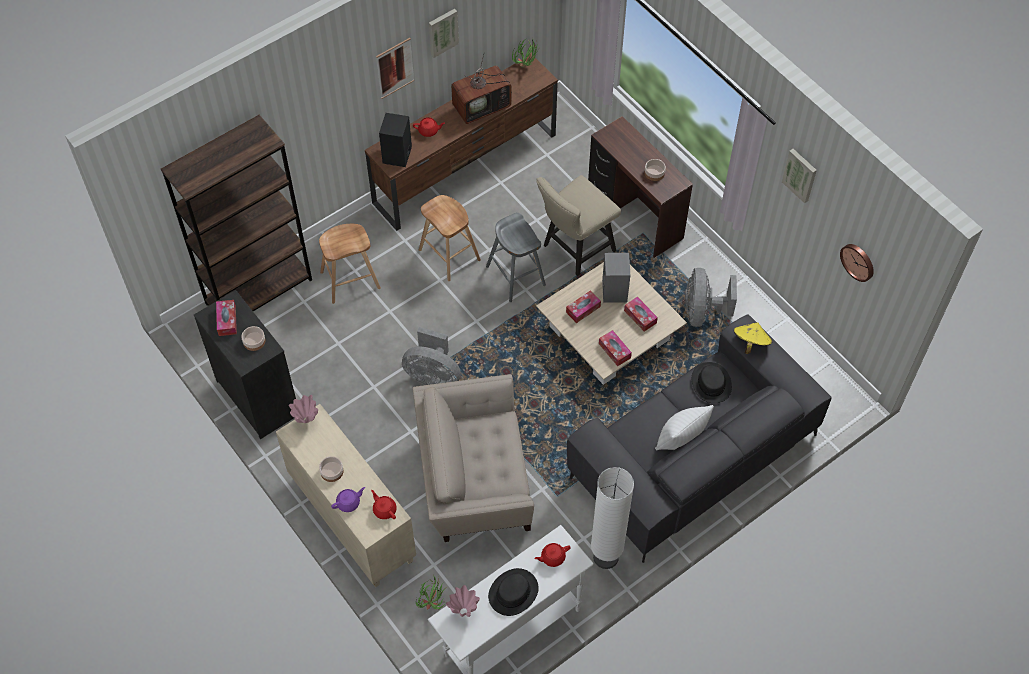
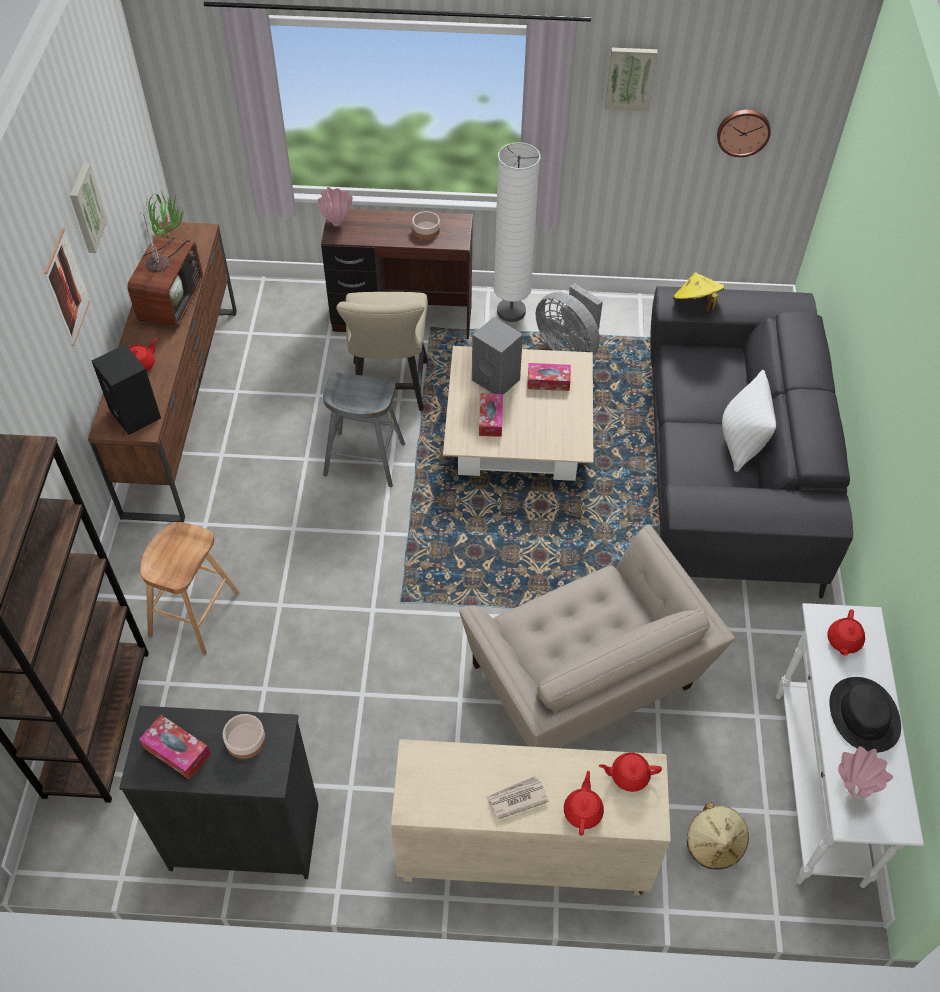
camera: 50 degrees left, 5 degrees down
(306, 420) = (410, 773): pink vase -> pink vase (336, 224)
(331, 471) = (516, 798): bowl -> newspaper
(349, 503) = (583, 811): purple teapot -> red teapot
(433, 376) = (409, 624): grey fan -> none
(433, 603) = (714, 844): potted plant -> beige hat
(449, 255) = (271, 497): brown stool -> none
(473, 480) = (584, 682): beige armchair -> beige armchair turned 60 degrees counterclockwise
(606, 557) = (789, 626): white floor lamp -> white floor lamp (511, 312)
(614, 351) = (568, 429): tissue box -> none
(711, 383) = (696, 374): black hat -> none

